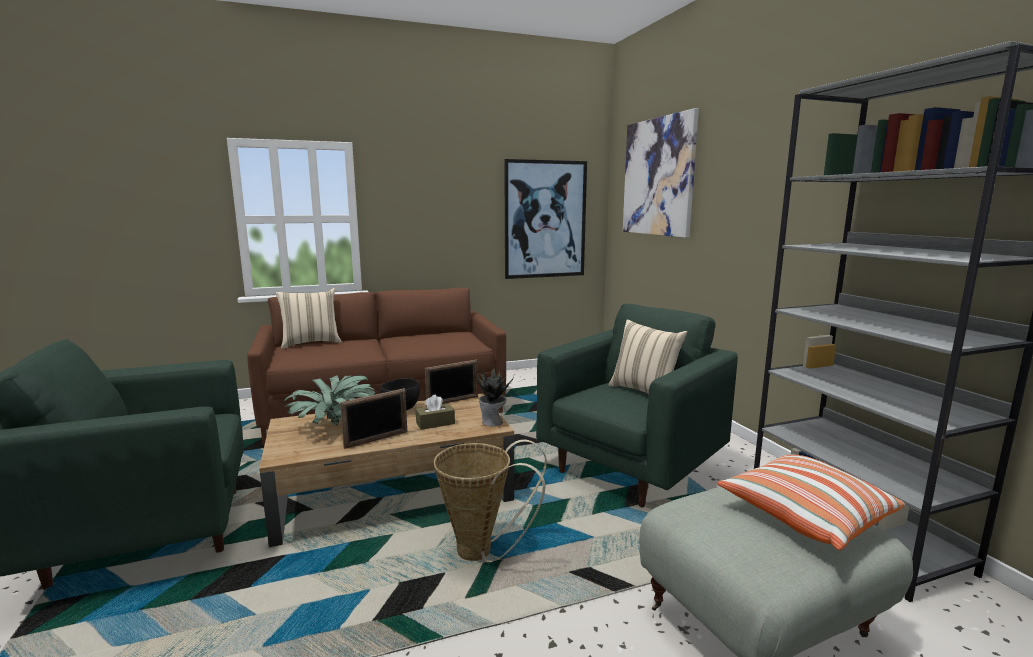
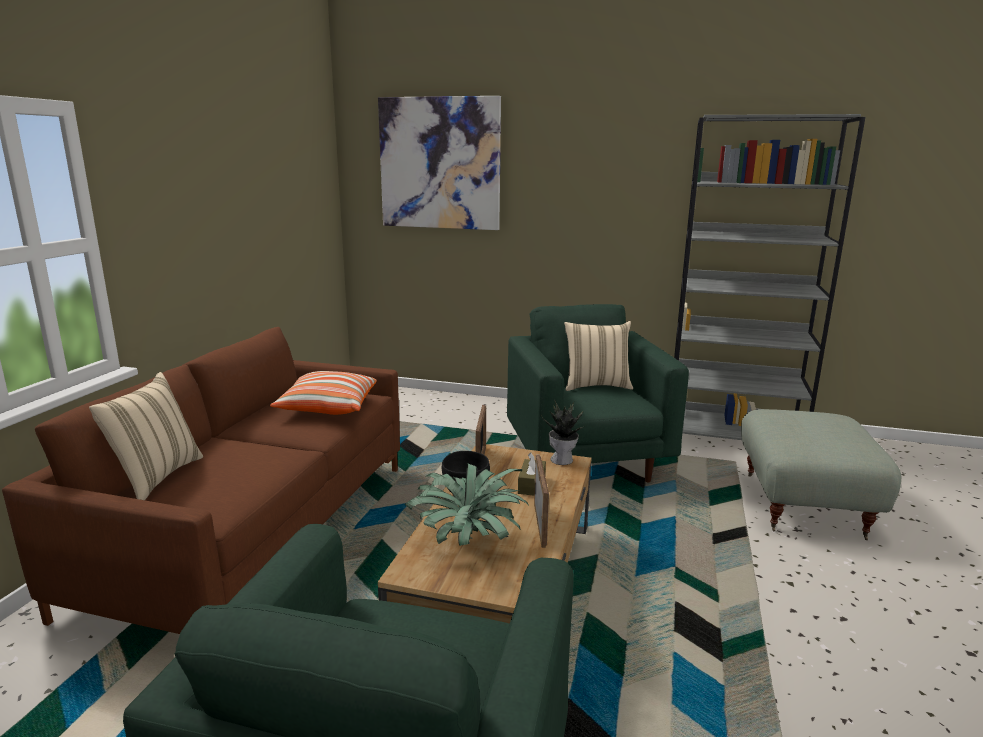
camera: 55 degrees left, 5 degrees up
(483, 552) = (656, 572): basket -> none
(545, 219) = (296, 217): picture -> none
(804, 516) = (821, 422): pillow -> pillow (328, 408)

